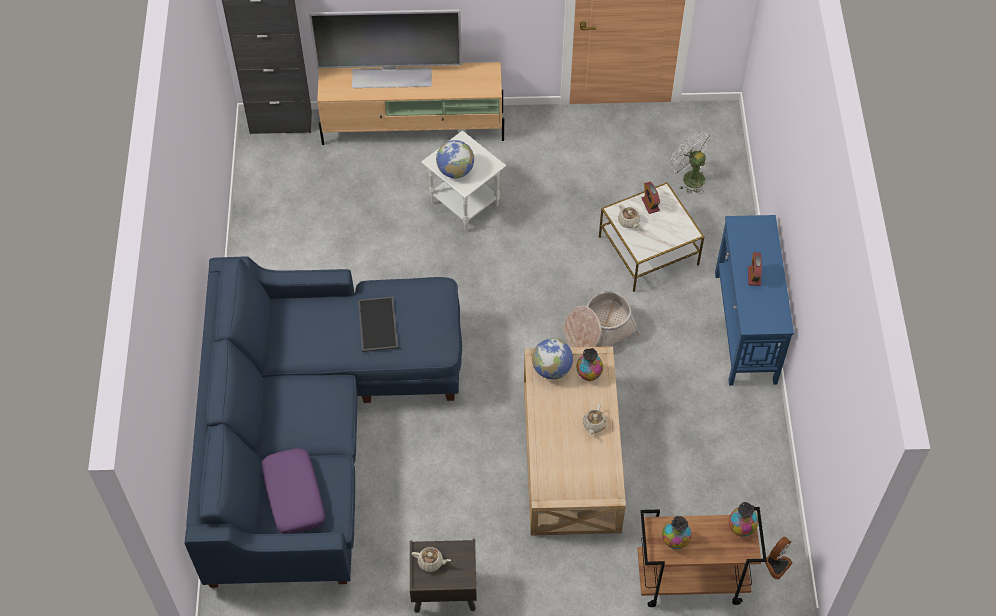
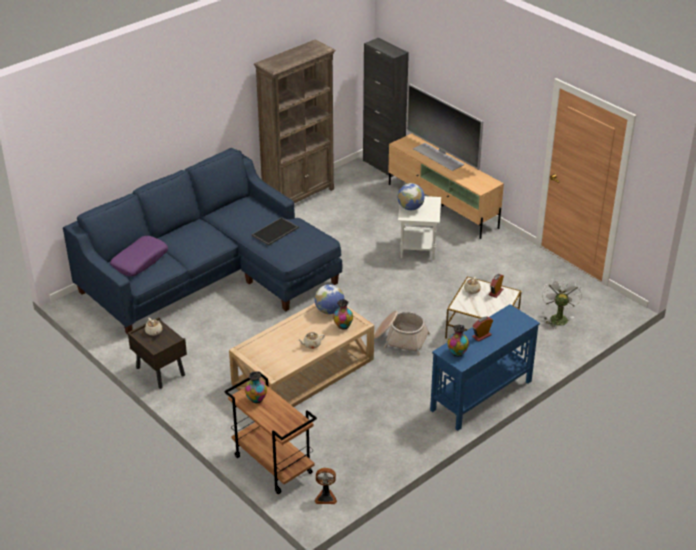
camera: 50 degrees right, 20 degrees down
(253, 241) = (299, 196): none -> brown bookcase
(741, 528) = (296, 422): vase -> vase (457, 352)

